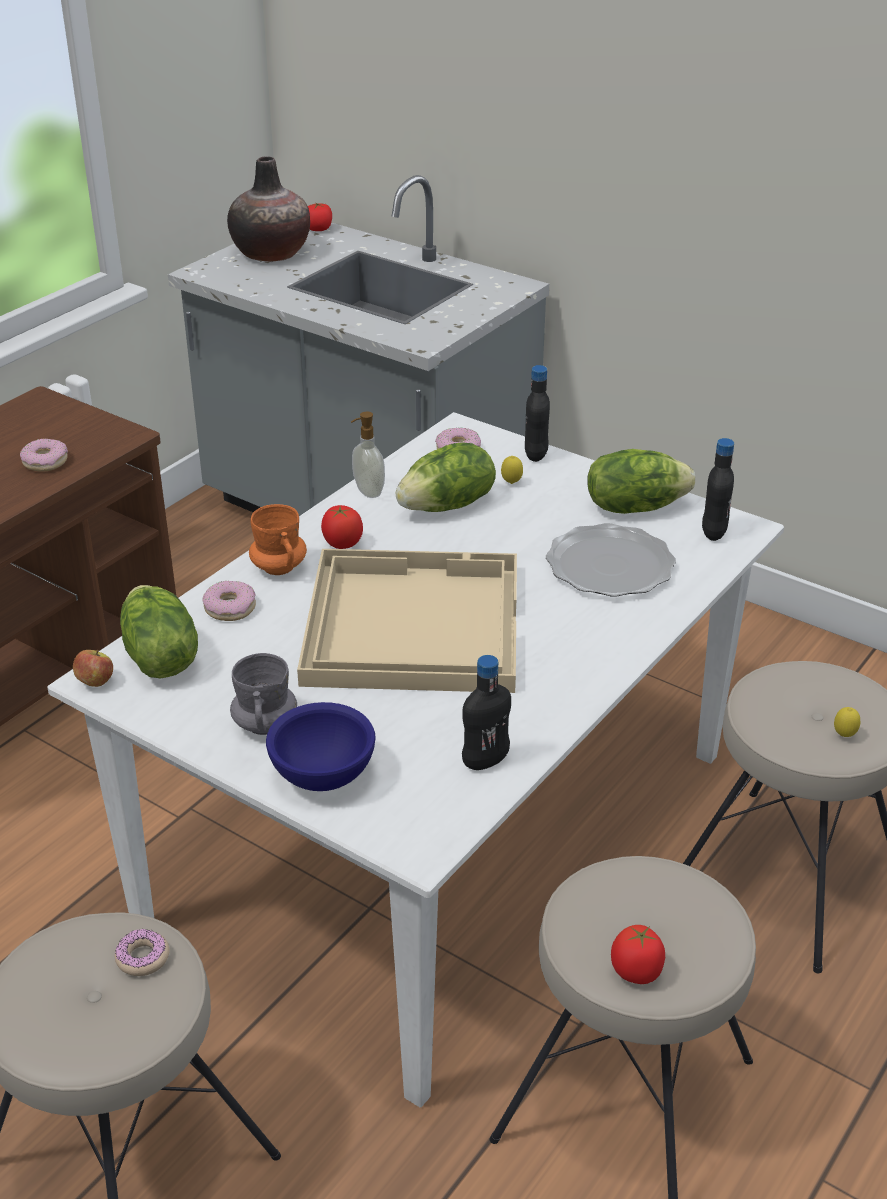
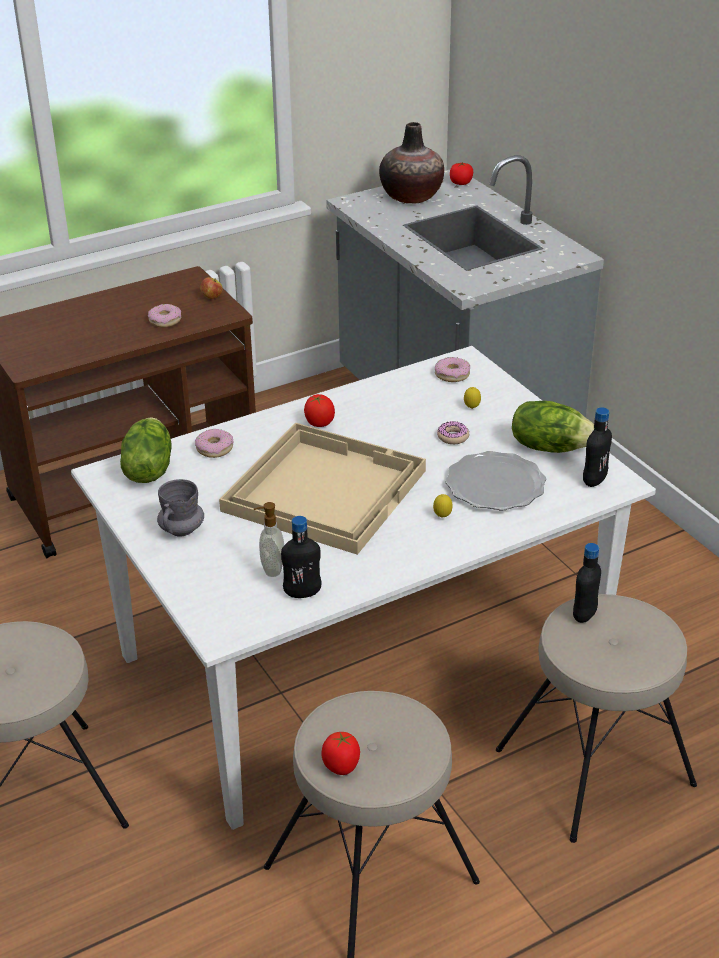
camera: 25 degrees right, 0 degrees up
(95, 682) = (99, 475): apple -> apple (212, 297)
(143, 958) = (48, 657): donut -> donut (453, 437)
(279, 567) = (266, 429): orange mug -> none
(324, 774) = (194, 571): blue bowl -> none
(367, 492) = (364, 390): soap dispenser -> soap dispenser (271, 569)
(448, 506) = (413, 414): lettuce -> none
(536, 454) = (507, 391): black bottle -> black bottle (584, 615)
(844, 736) = (618, 660): lemon -> lemon (442, 517)

